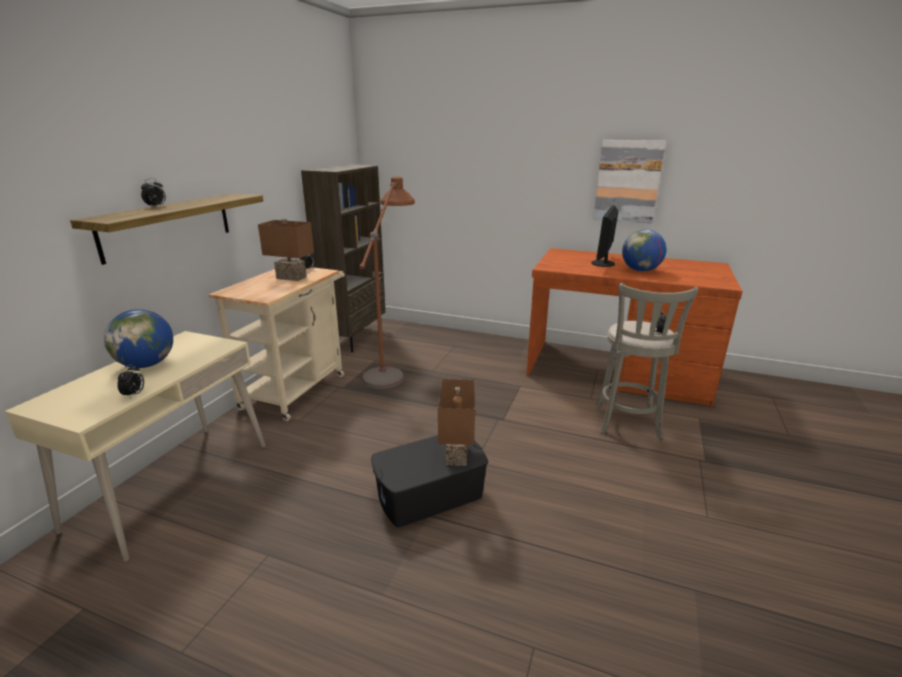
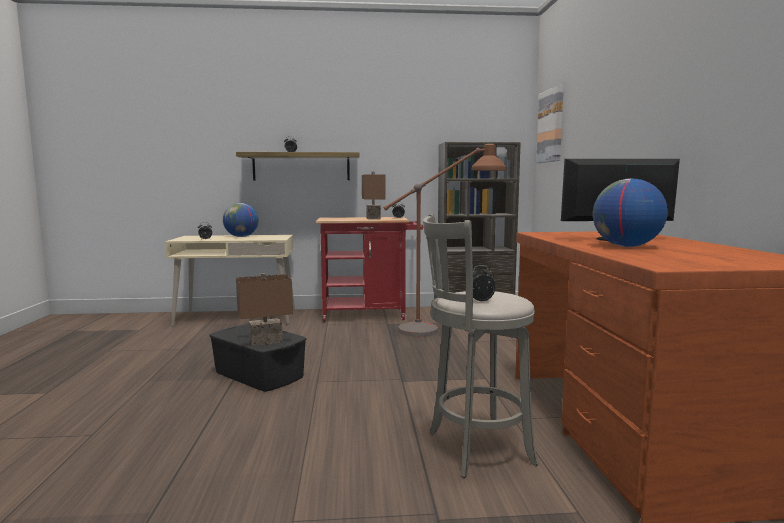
camera: 65 degrees right, 15 degrees down
(298, 388) = (369, 314): beige cart -> red cart
(628, 181) = (714, 120): picture -> picture (551, 126)

